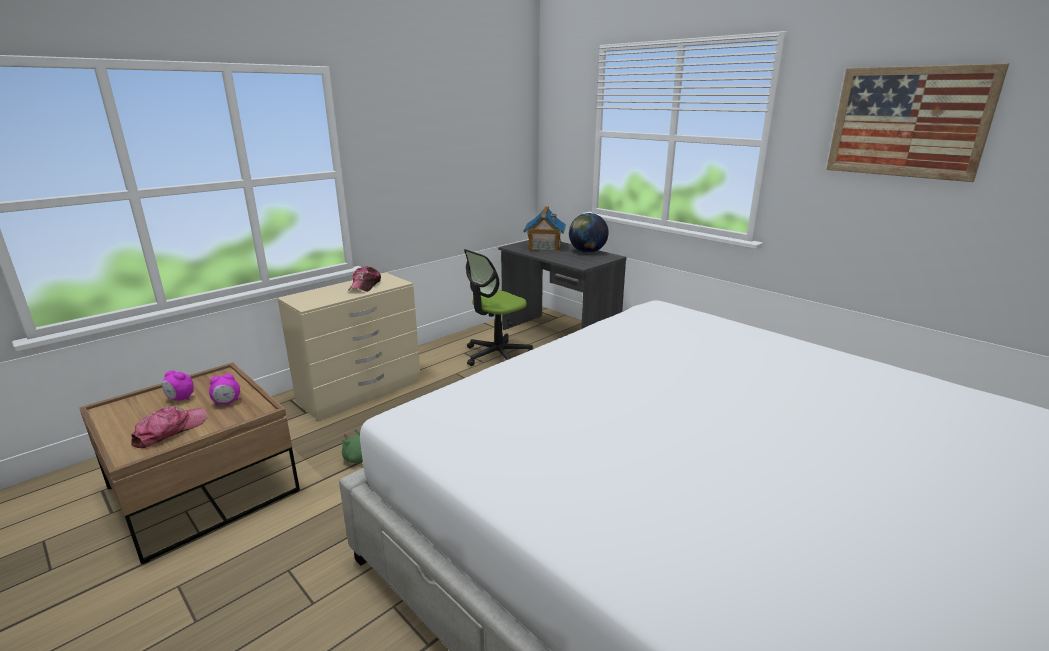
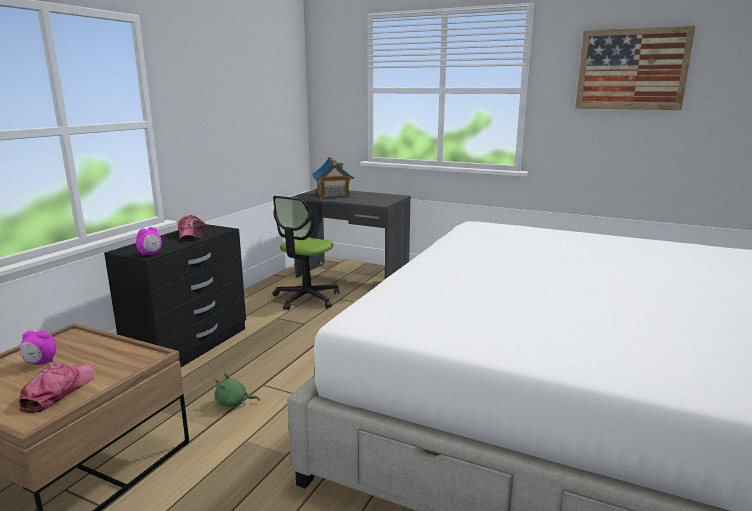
camera: 20 degrees left, 5 degrees down
(227, 403) = (103, 357): alarm clock -> alarm clock (150, 254)
(361, 391) = (190, 346): beige dresser -> black dresser
(587, 252) = (374, 194): globe -> none

